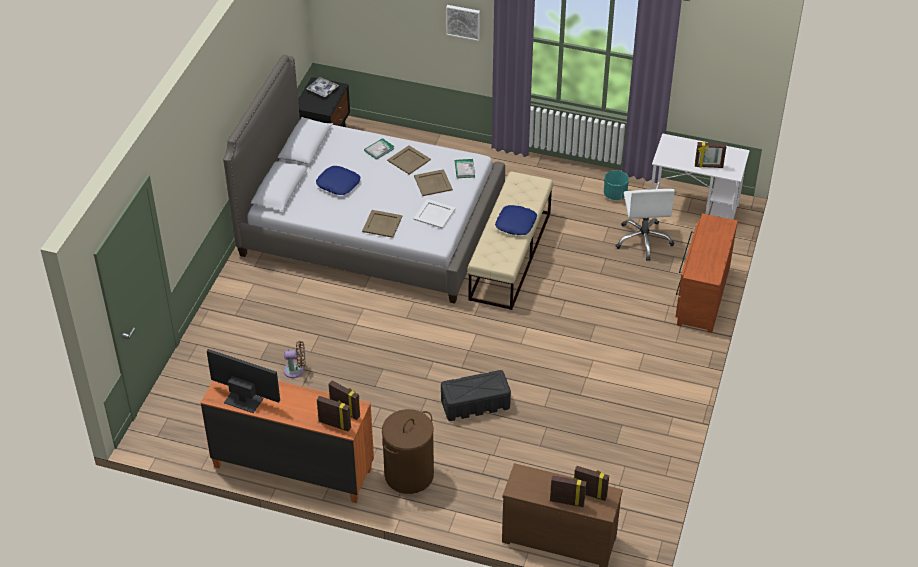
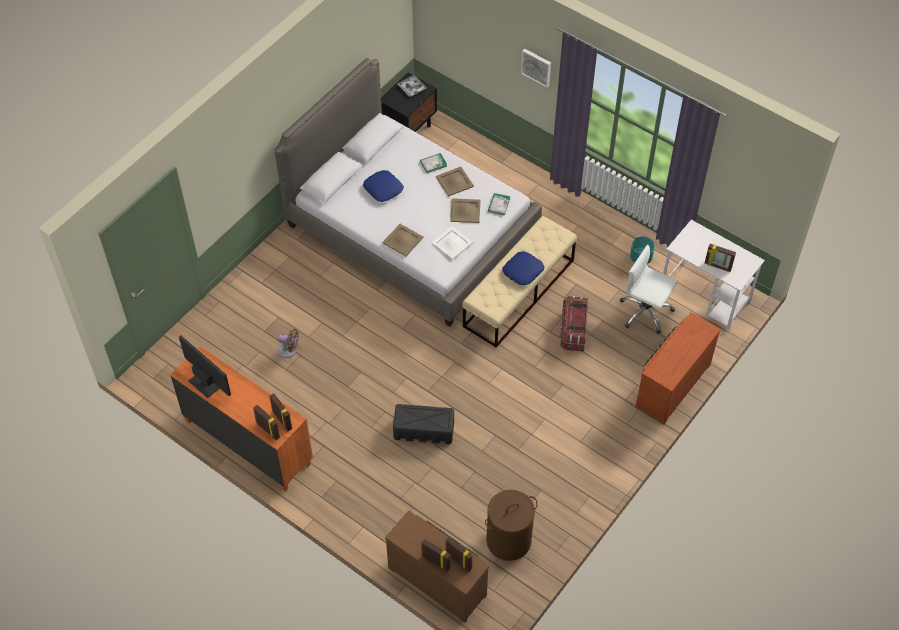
camera: 20 degrees right, 10 degrees up
(409, 475) = (339, 480): brown laundry basket -> brown laundry basket (508, 540)
(581, 274) = (573, 330): none -> storage box
(643, 240) = (645, 312): white office chair -> white office chair turned 105 degrees clockwise

